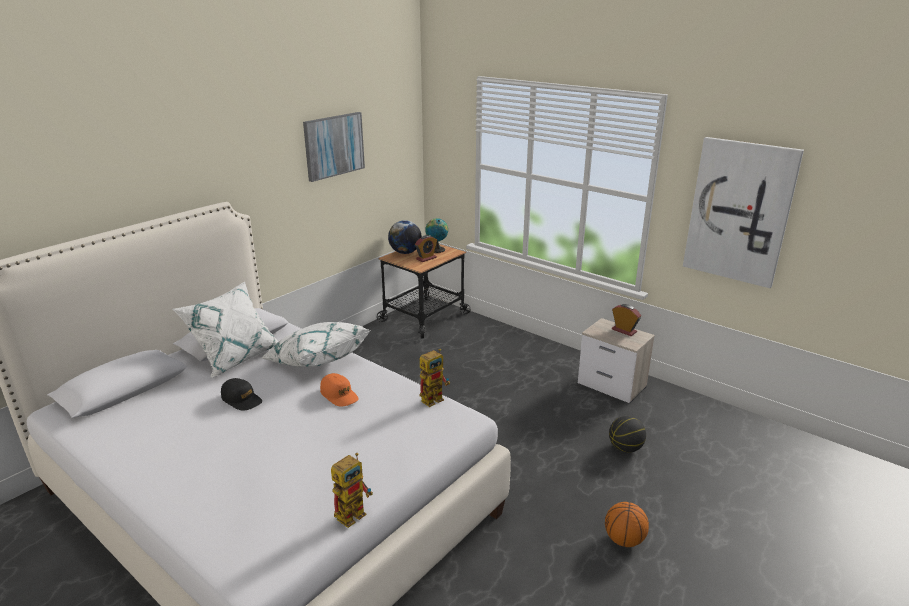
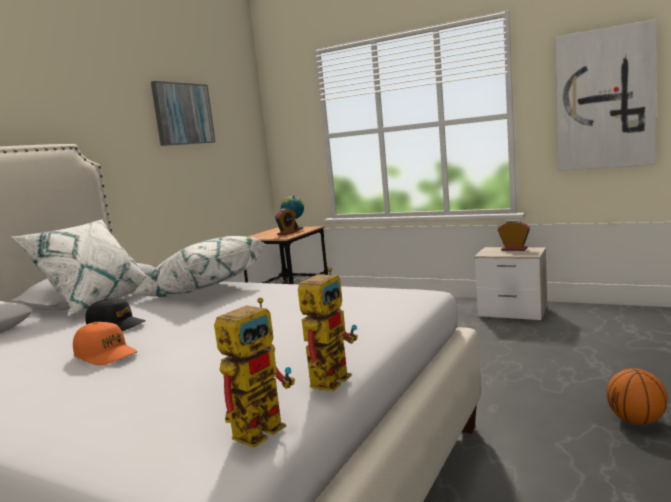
camera: 10 degrees left, 15 degrees down
(339, 395) = (246, 304): orange cap -> orange cap (106, 354)
(405, 252) = (263, 234): globe -> none
(434, 397) = (366, 288): toy robot -> toy robot (264, 426)
(625, 448) = (567, 351): basketball -> none

